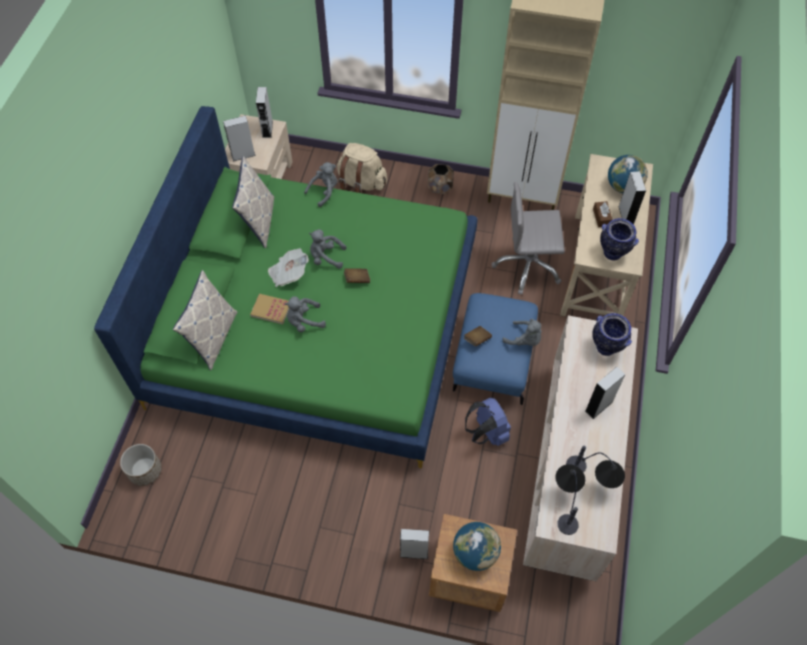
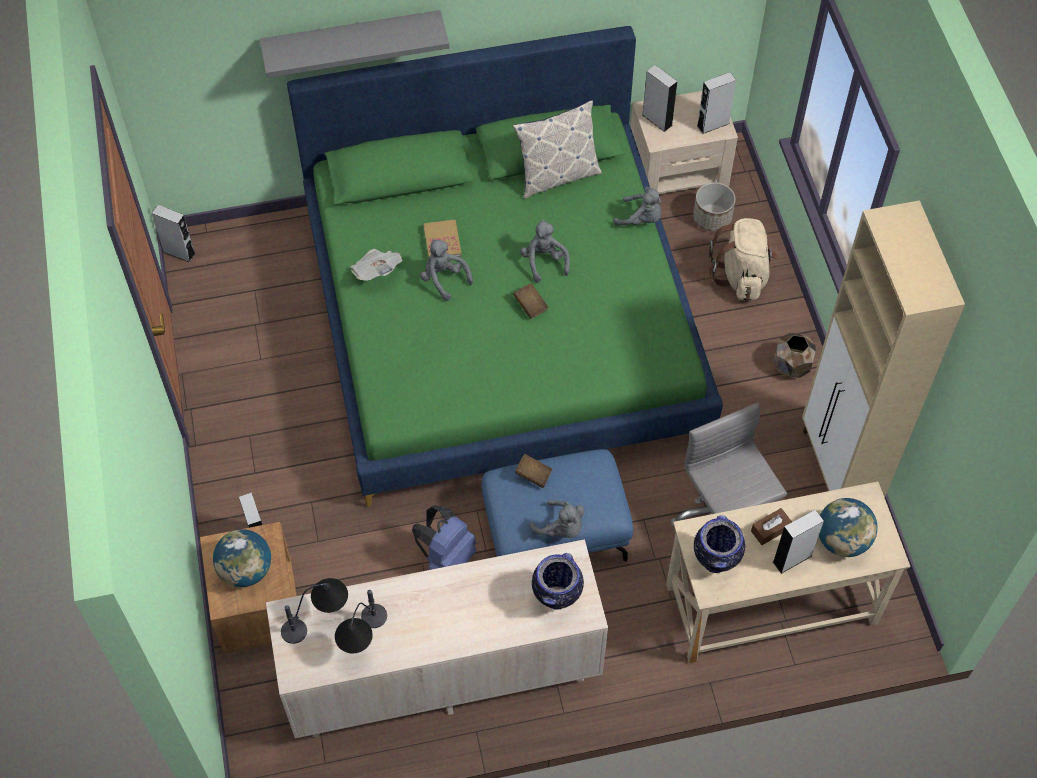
camera: 65 degrees right, 0 degrees up
(104, 257) = (352, 38): none -> grey shelf
(145, 470) = (241, 247): planter -> planter (712, 218)
(213, 338) = (379, 206): pillow -> none
(288, 274) = (500, 236): newspaper -> newspaper (377, 272)
(524, 340) = (561, 528): grey plush toy -> grey plush toy turned 60 degrees counterclockwise
(599, 406) = (467, 616): grey speaker -> grey speaker (179, 252)

